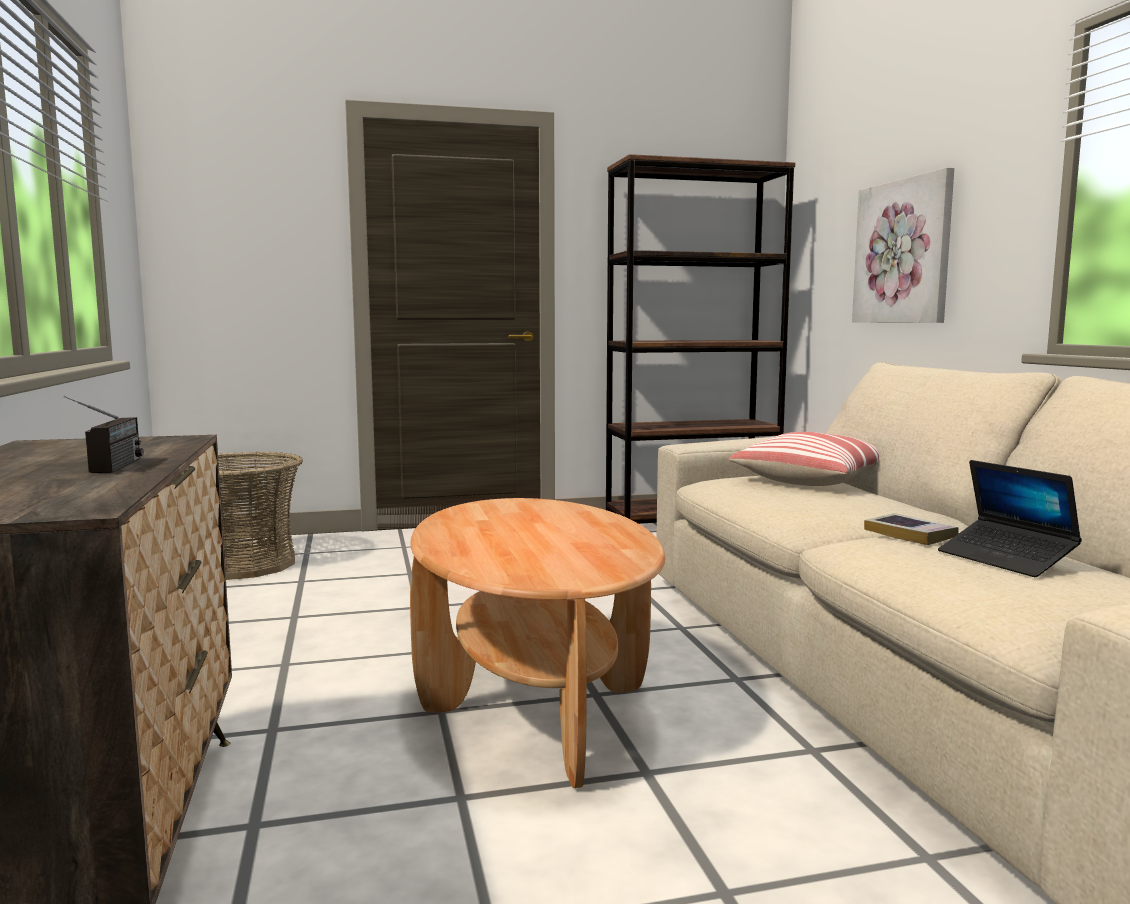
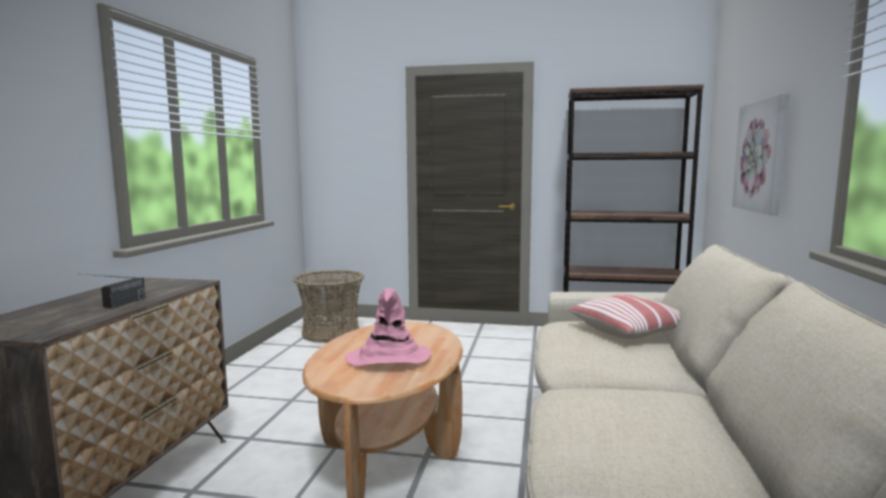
camera: 25 degrees right, 0 degrees up
(551, 540) = (388, 358): none -> pink hat
(910, 535) = (612, 393): book -> none
(1006, 559) = (648, 428): laptop -> none

